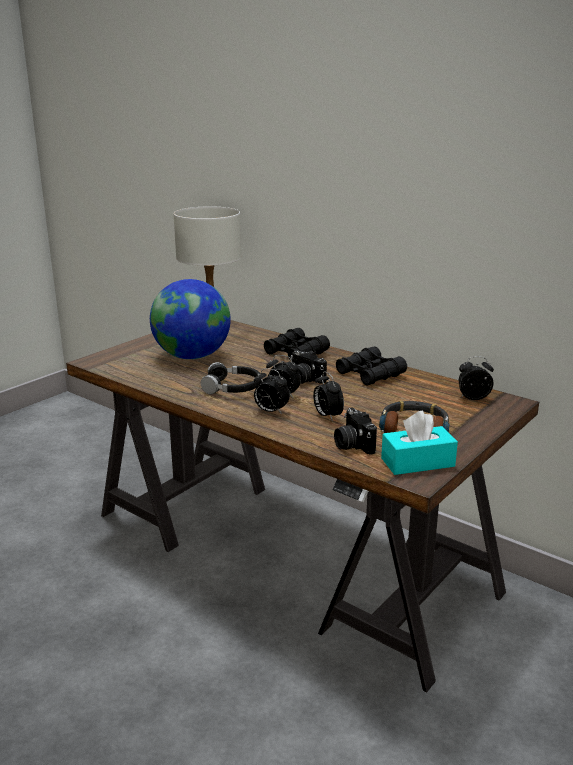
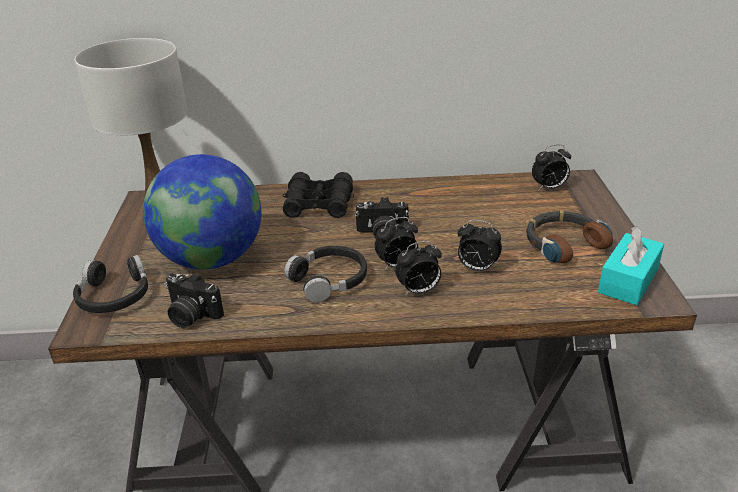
camera: 40 degrees left, 10 degrees up
(124, 354) = (115, 295): none -> black headphones
(352, 445) = (552, 291): camera -> camera (191, 315)
(370, 374) = (429, 199): black binoculars -> none
(473, 398) = (549, 188): alarm clock -> alarm clock turned 150 degrees counterclockwise

